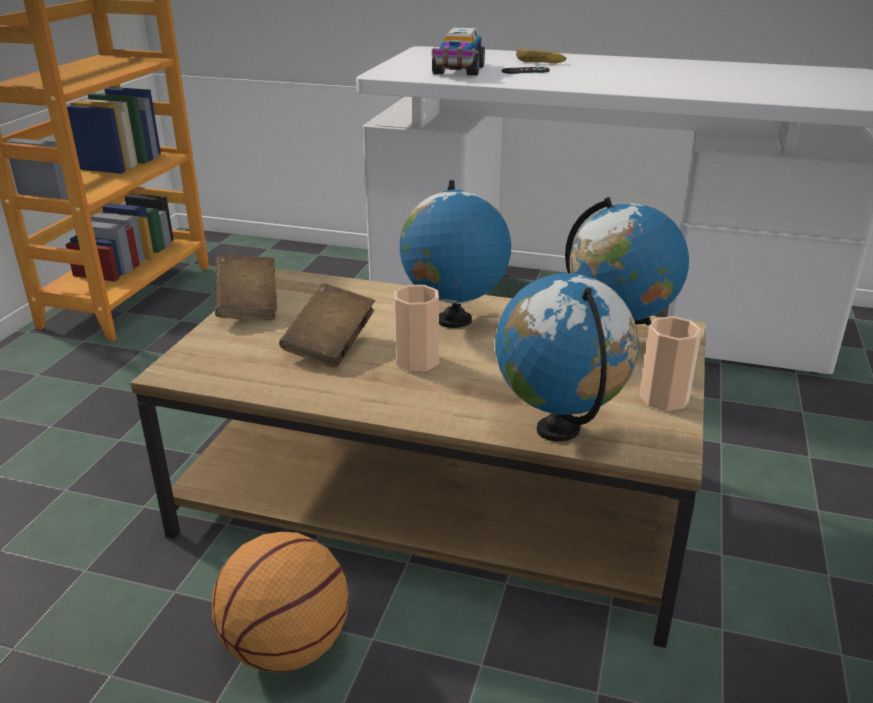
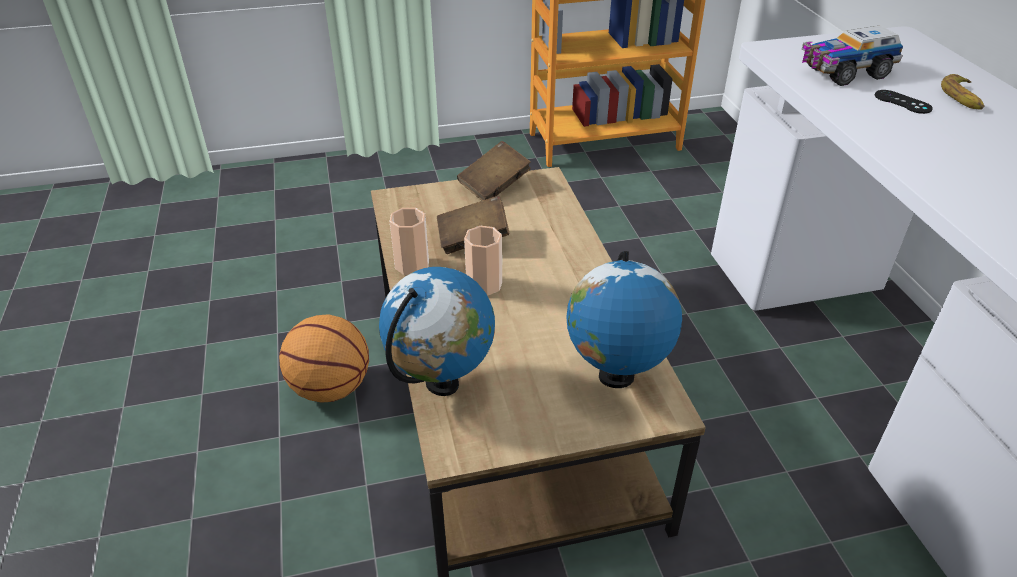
camera: 60 degrees right, 10 degrees up
(453, 320) = (560, 279): globe -> none
(664, 398) = (534, 430): cup -> cup (412, 265)

